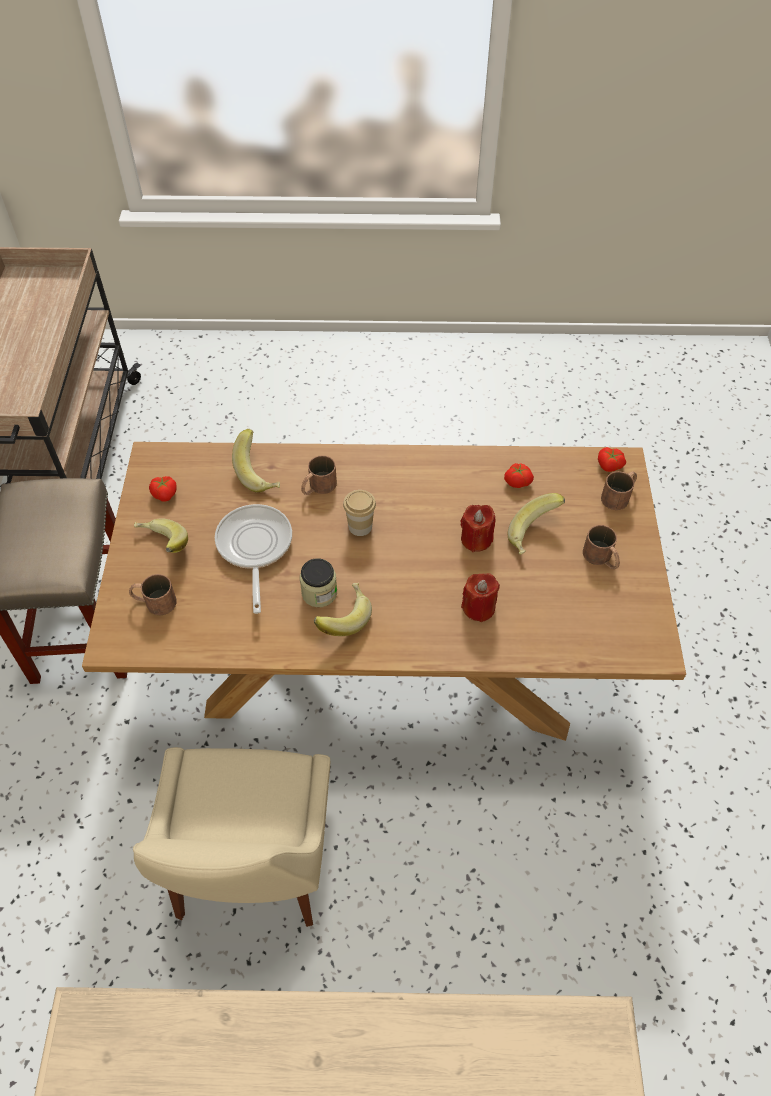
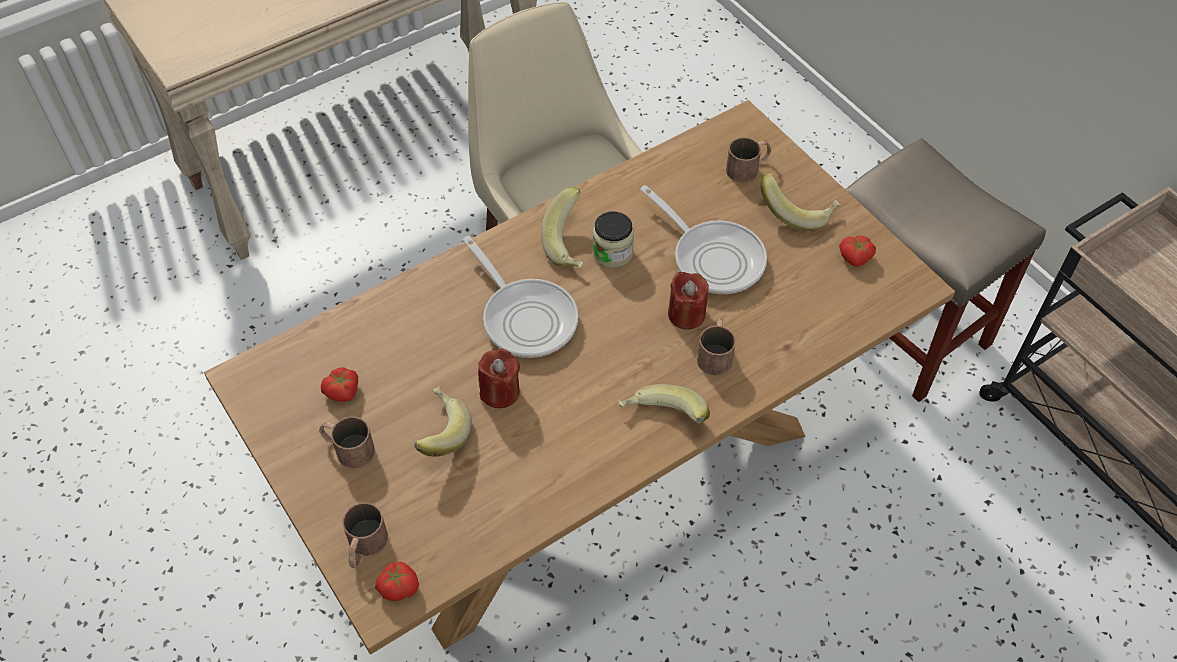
camera: 145 degrees right, 0 degrees up
(260, 473) = (789, 332): banana -> banana (662, 420)
(360, 526) = (632, 336): cup -> none
(421, 580) = (526, 317): none -> frying pan
(478, 607) = (449, 322): red candle -> red candle (686, 314)
(517, 481) = (501, 493): tomato -> tomato (343, 392)

